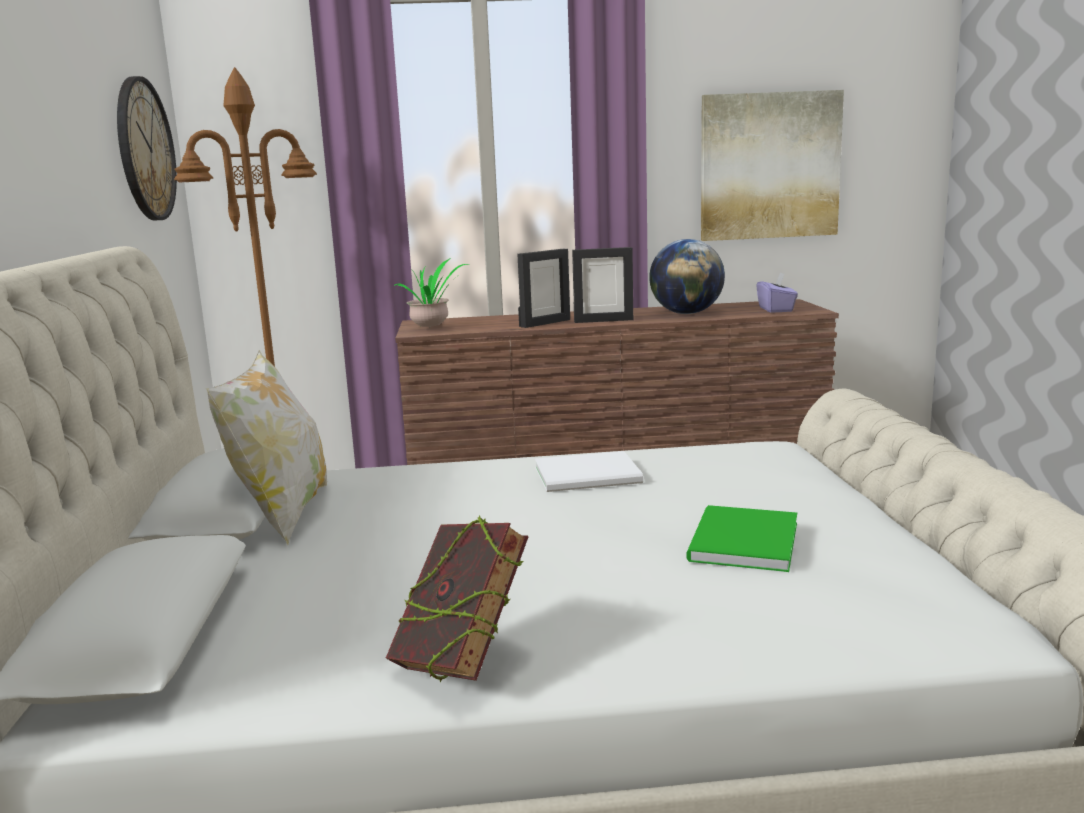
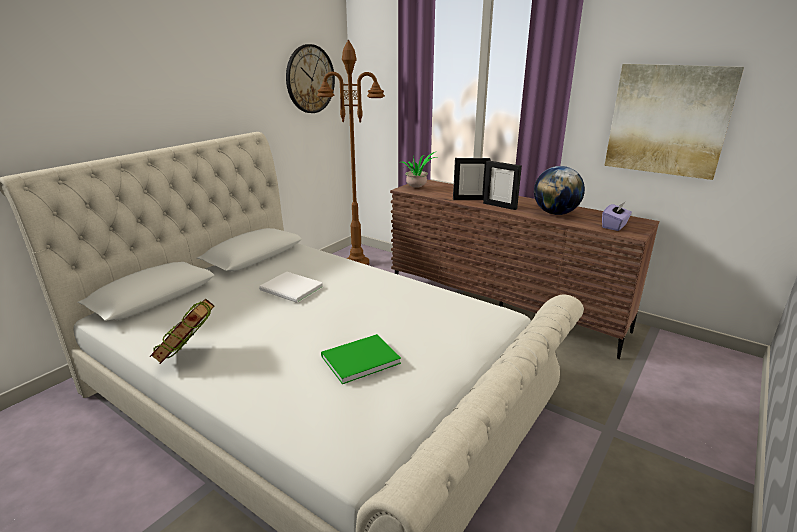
camera: 40 degrees right, 10 degrees up
(282, 514) = (264, 265): pillow -> none
(591, 476) = (386, 294): white book -> white book (292, 289)

